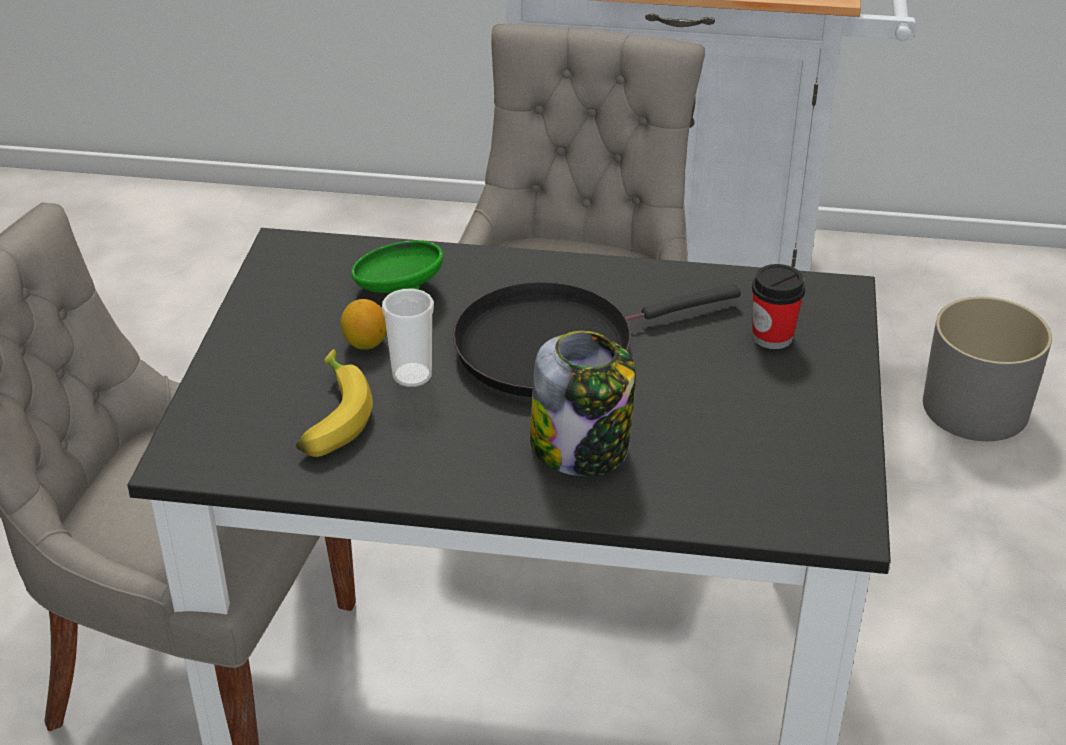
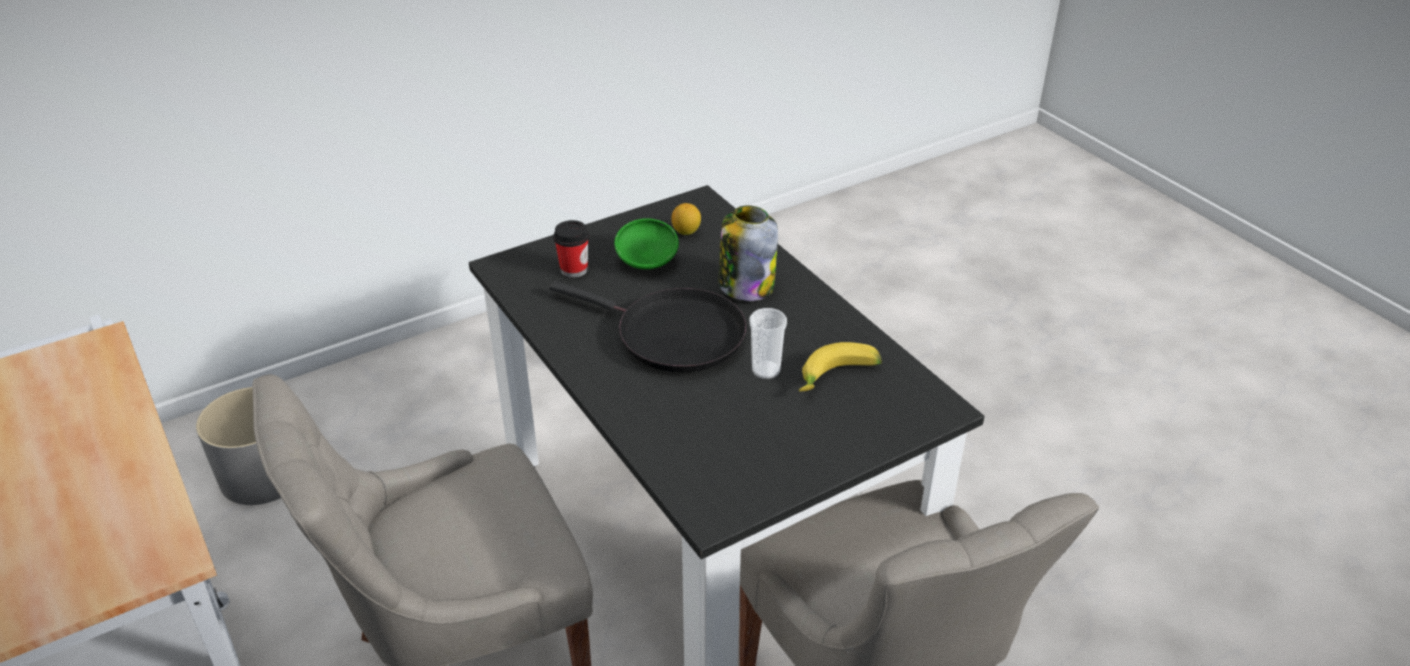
camera: 130 degrees left, 0 degrees up
(365, 343) = (762, 406): lemon -> lemon (686, 232)
(398, 289) = (694, 427): green bowl -> green bowl (646, 262)

